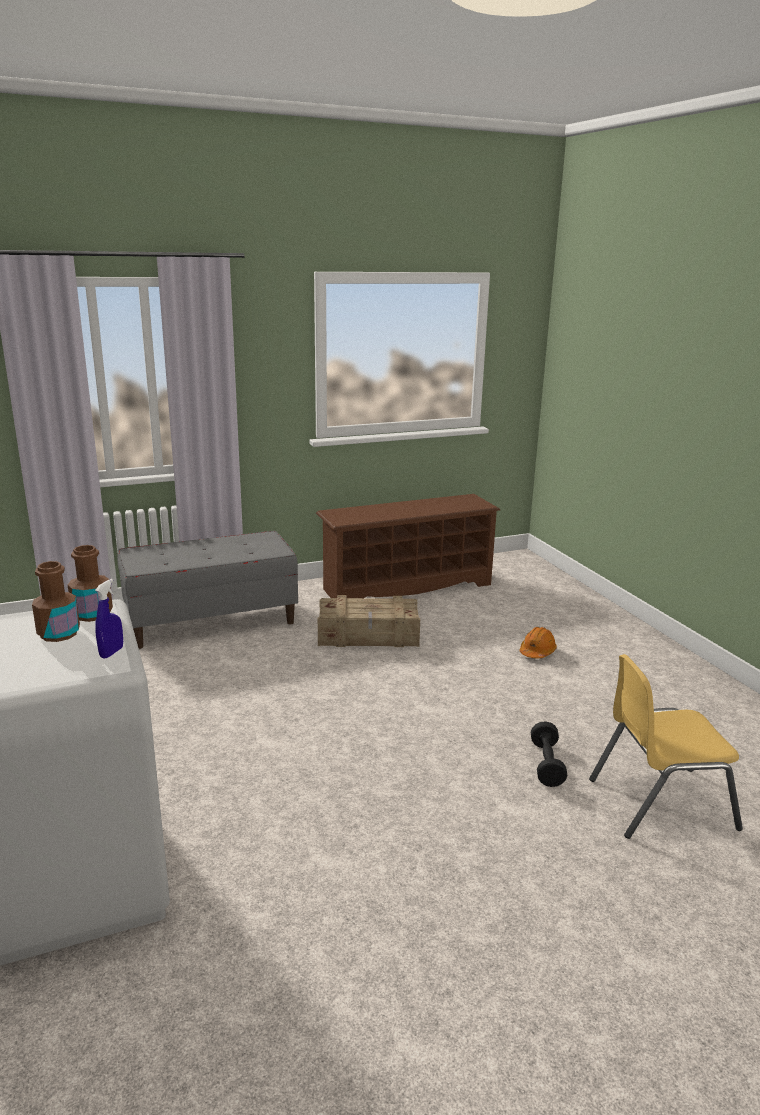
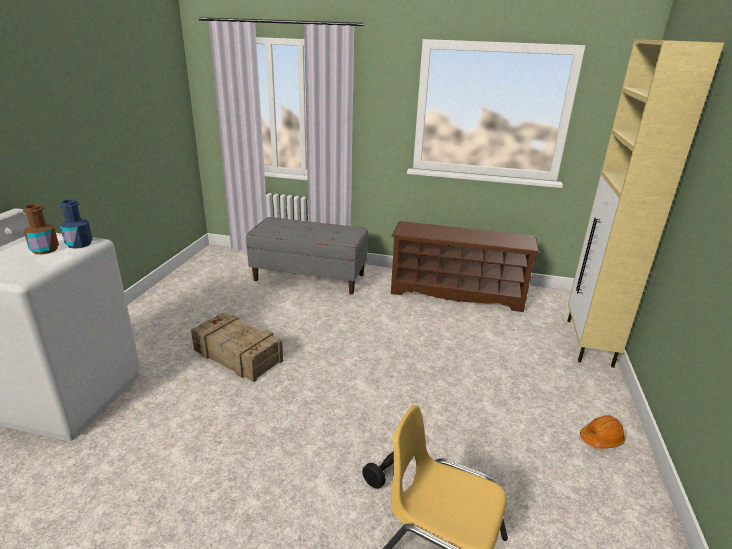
camera: 35 degrees right, 5 degrees up
(92, 614) = (79, 244): brown bottle -> blue bottle
(111, 652) = (39, 269): blue spray bottle -> none
(369, 635) = (388, 319): crate -> crate (238, 356)
(537, 652) = (495, 377): orange hard hat -> orange hard hat (601, 438)
(575, 594) = (589, 343): none -> beige cabinet

